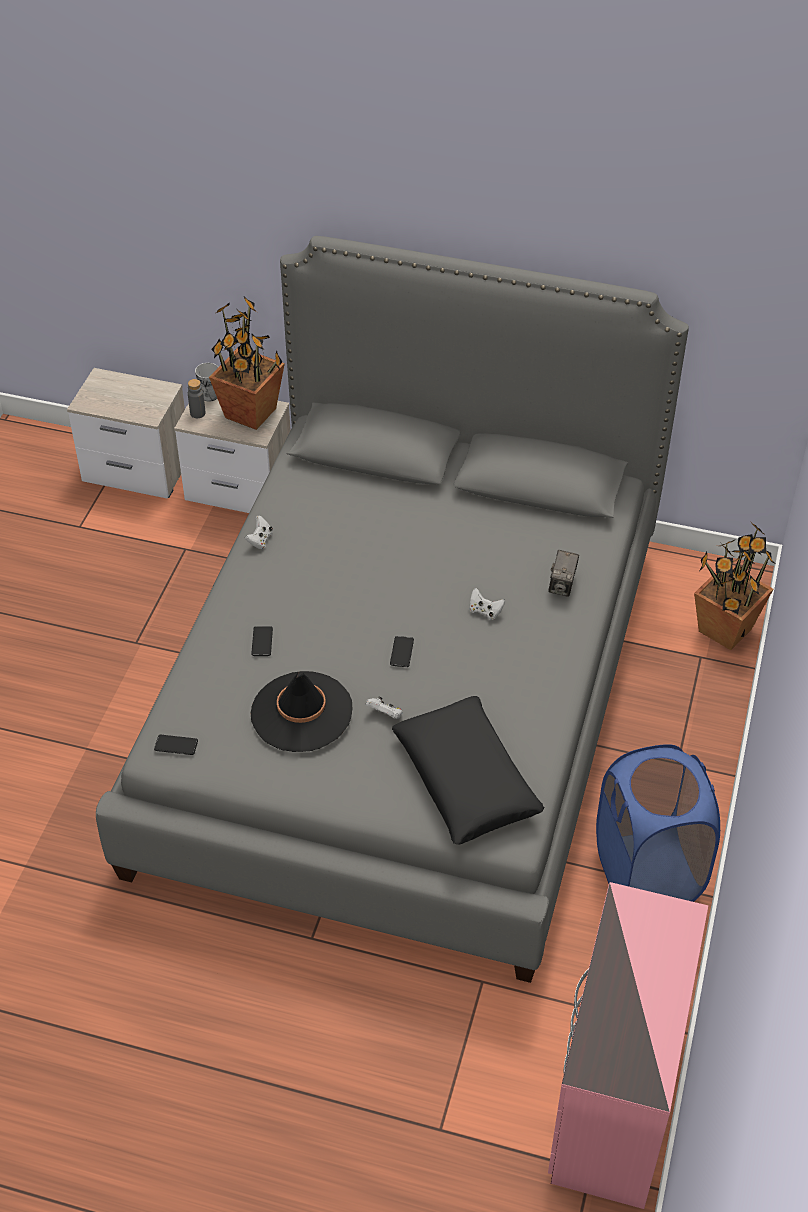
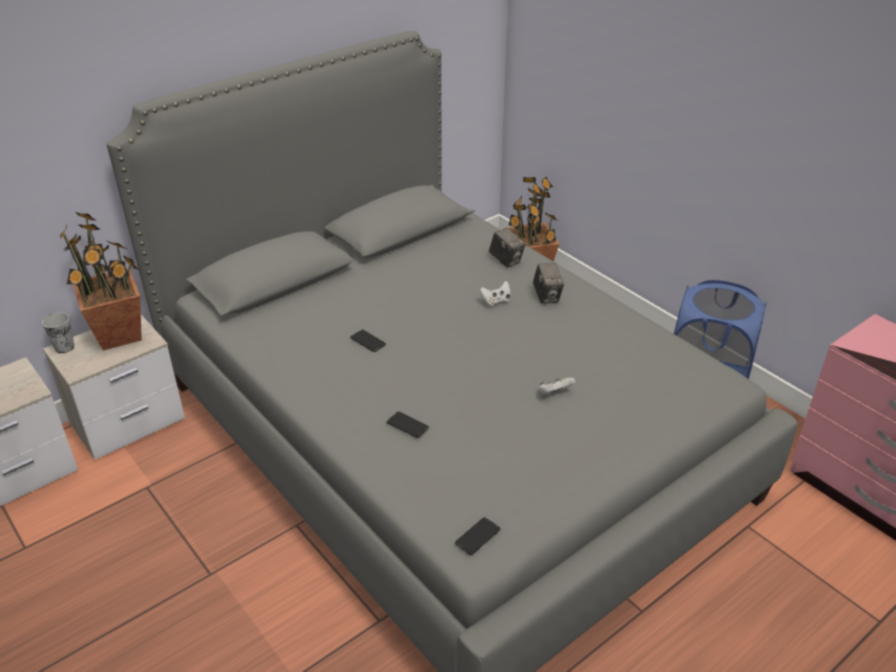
camera: 55 degrees left, 10 degrees down
(197, 413) = (73, 363): grey bottle -> none
(260, 540) = (289, 377): white game controller -> none
(301, 712) = (513, 436): black hat -> none
(402, 652) = (497, 356): phone -> phone (368, 341)
(466, 779) = (657, 382): black pillow -> none
(529, 643) = (547, 296): none -> camera

